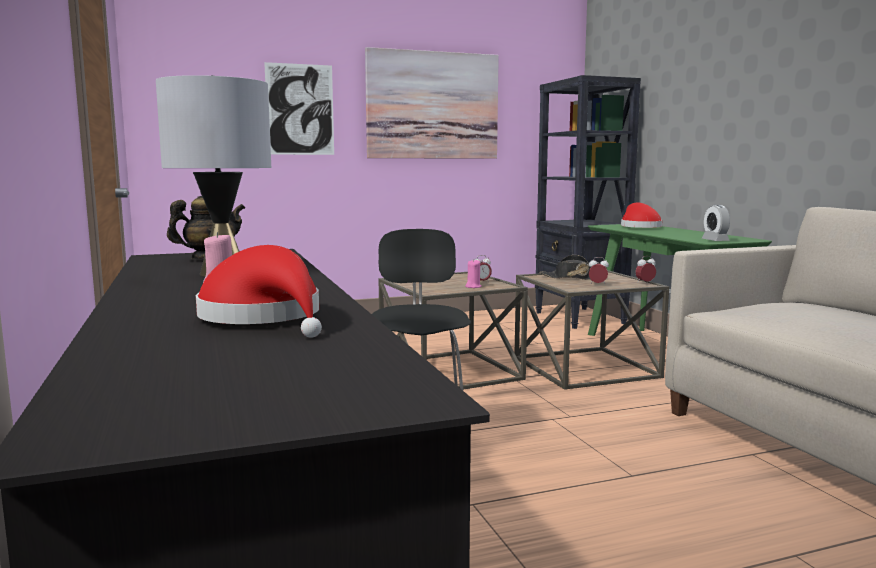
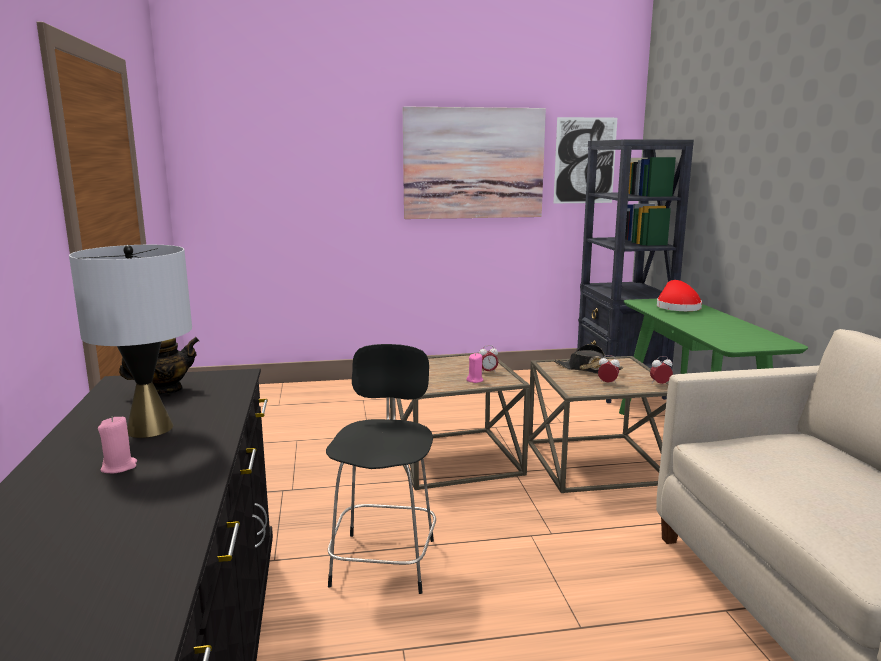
camera: 10 degrees right, 5 degrees up
(265, 318) = (103, 545): red hat -> none
(300, 109) = (336, 172): picture -> picture (585, 160)
(715, 240) = (740, 344): alarm clock -> none

